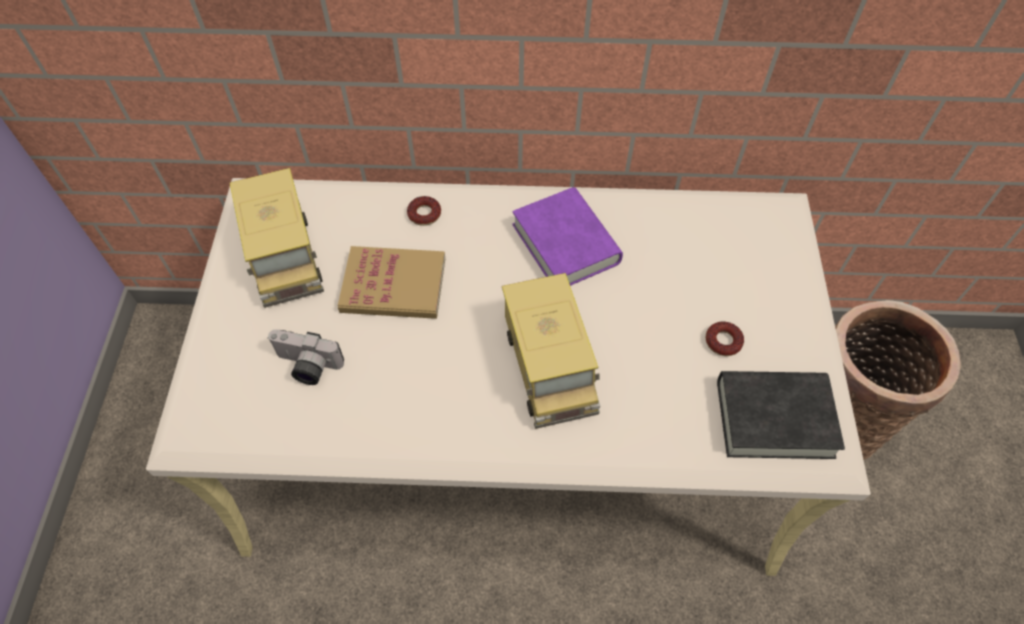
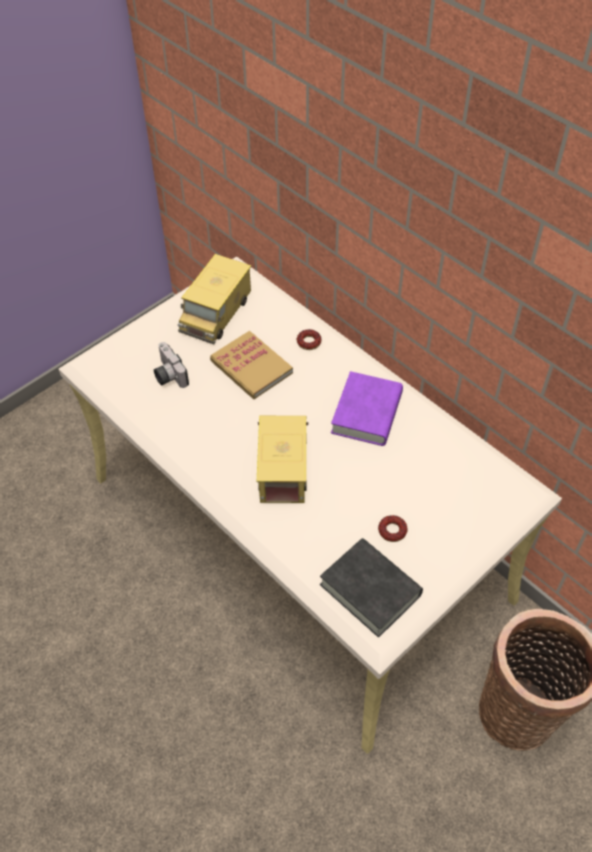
camera: 45 degrees right, 5 degrees down
(549, 365) = (282, 466): toy truck -> toy truck turned 150 degrees clockwise

